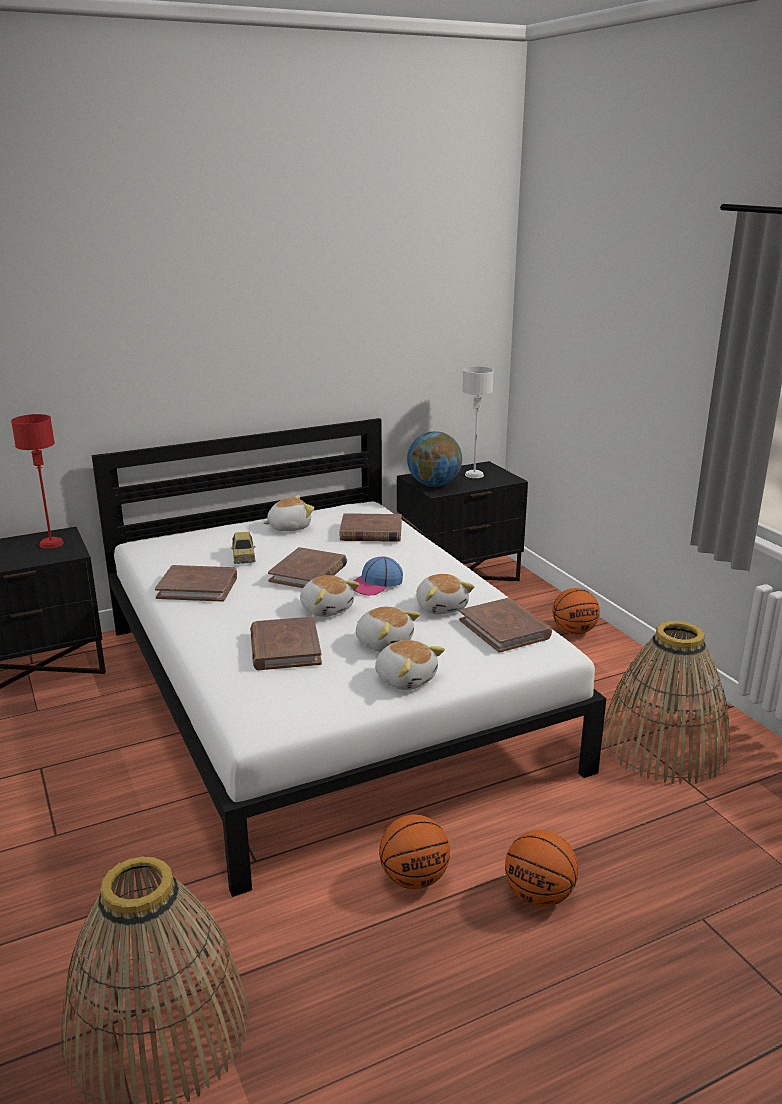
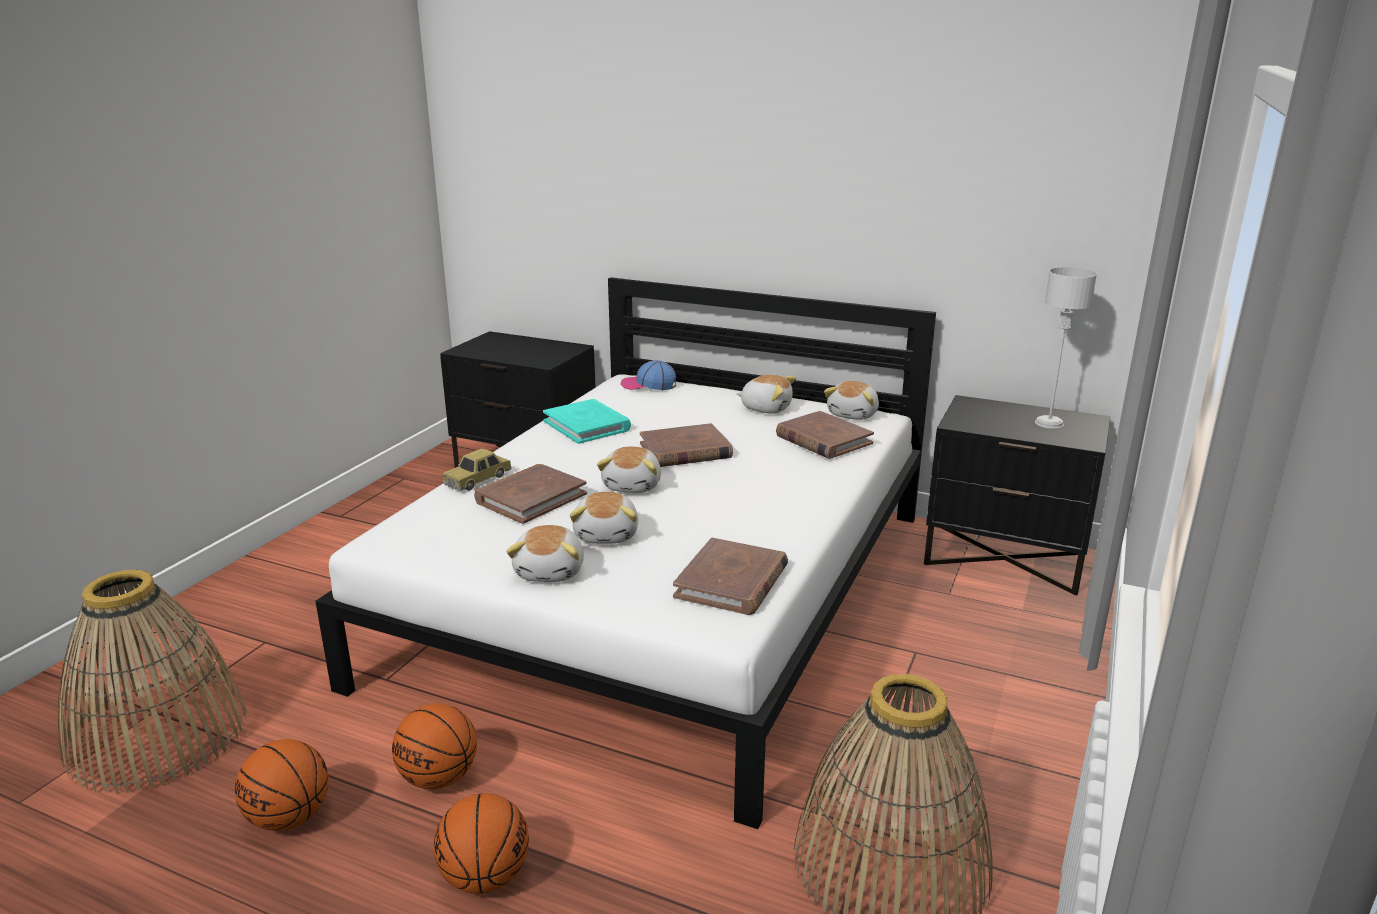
camera: 50 degrees right, 0 degrees up
(51, 543) = (550, 351): red table lamp -> none
(197, 587) = (587, 425): brown book -> turquoise book
(243, 555) = (676, 416): toy car -> toy car (478, 479)
(375, 584) = (717, 485): cap -> cap (648, 385)
(434, 485) = (973, 416): globe -> none
(441, 607) = (727, 532): plush toy -> plush toy (854, 414)
(574, 631) = (1035, 681): basketball -> basketball (289, 817)

